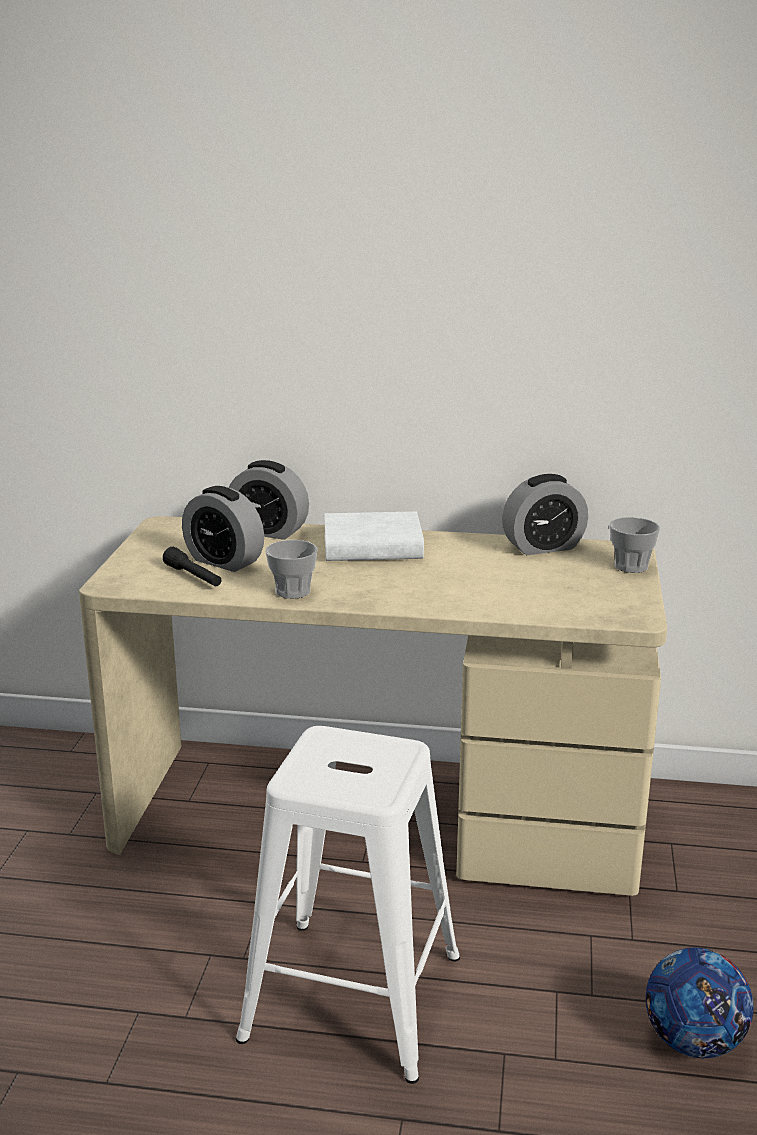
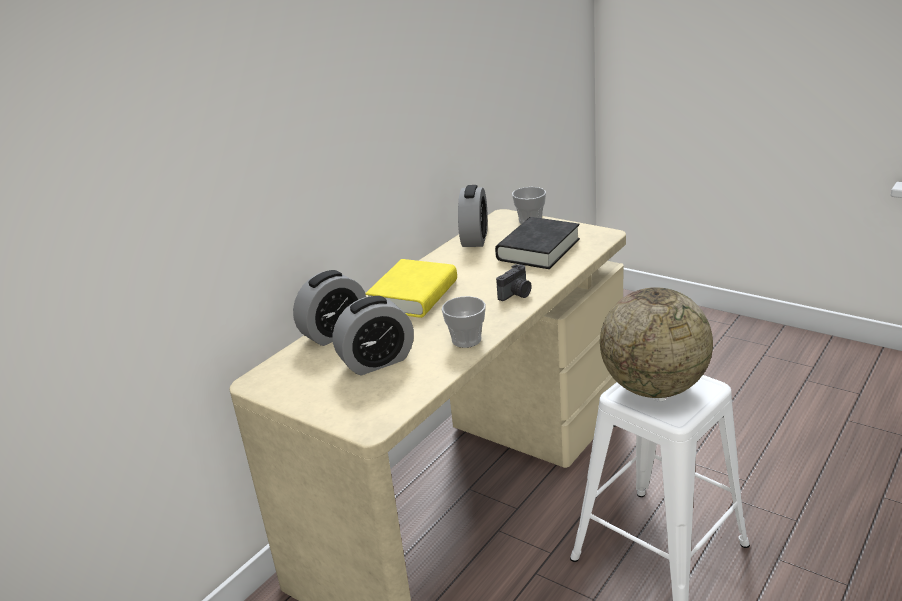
camera: 60 degrees left, 5 degrees up
(194, 577) = (397, 380): black flashlight -> none
(351, 755) = (654, 388): none -> globe
(372, 547) = (413, 295): white book -> yellow book
(417, 596) = (516, 294): none -> camera
(548, 586) = (538, 249): none -> black book
(693, 1042) = (748, 427): football -> none

